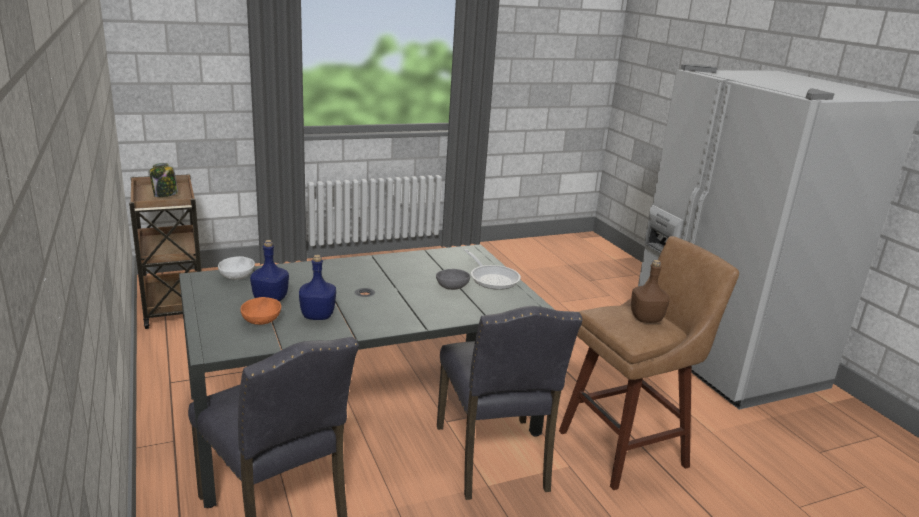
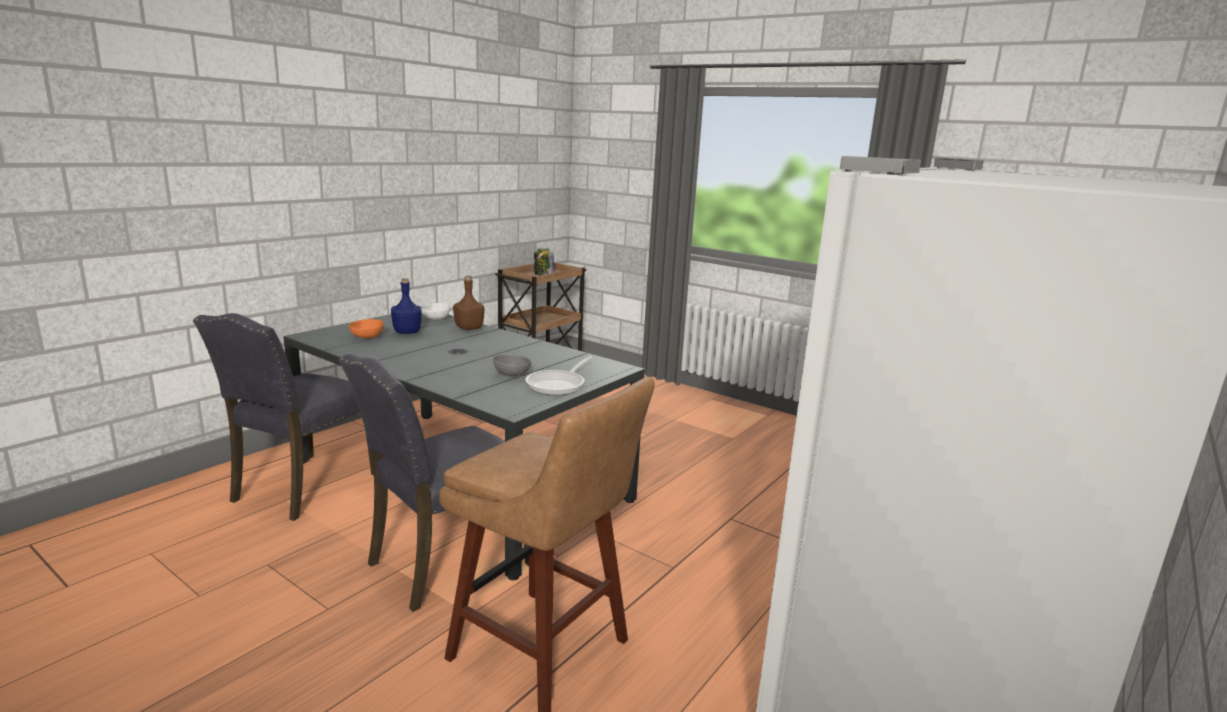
camera: 60 degrees right, 5 degrees down
(317, 316) = (393, 347): blue bottle -> none
(645, 318) = (539, 461): brown bottle -> brown bottle (469, 328)

